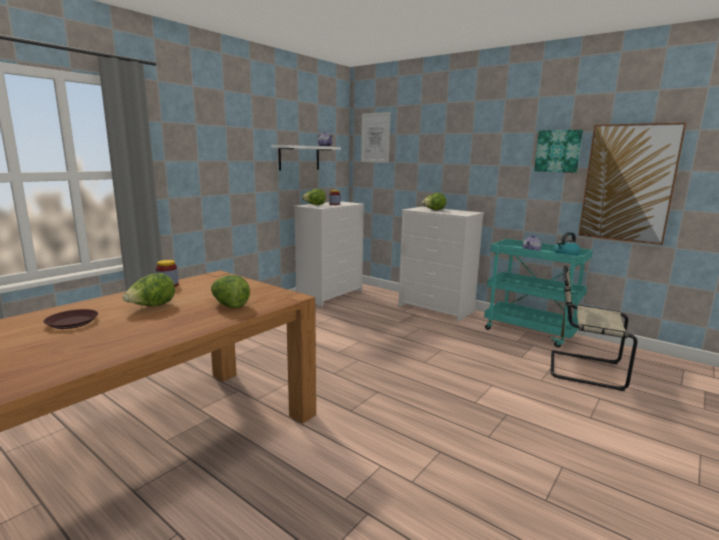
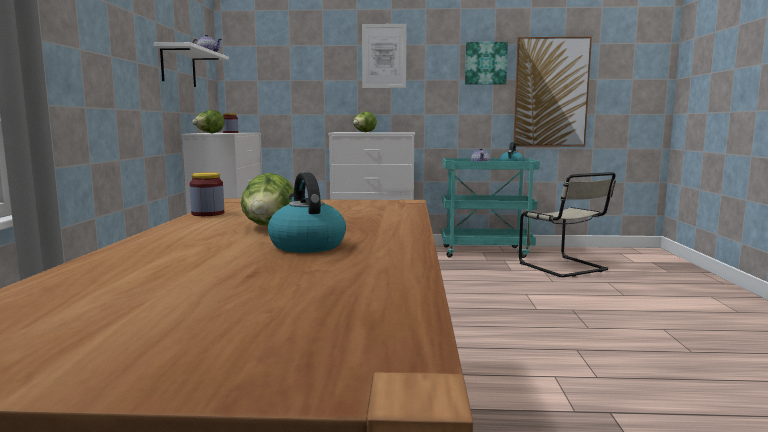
camera: 35 degrees left, 5 degrees down
(73, 322) = (210, 252): brown plate -> none
(116, 329) = (306, 245): none -> kettle
(230, 306) = (365, 214): lettuce -> none
(375, 137) = (259, 49): picture -> picture (384, 56)
(582, 369) = (565, 267): beige chair -> beige chair turned 105 degrees counterclockwise

